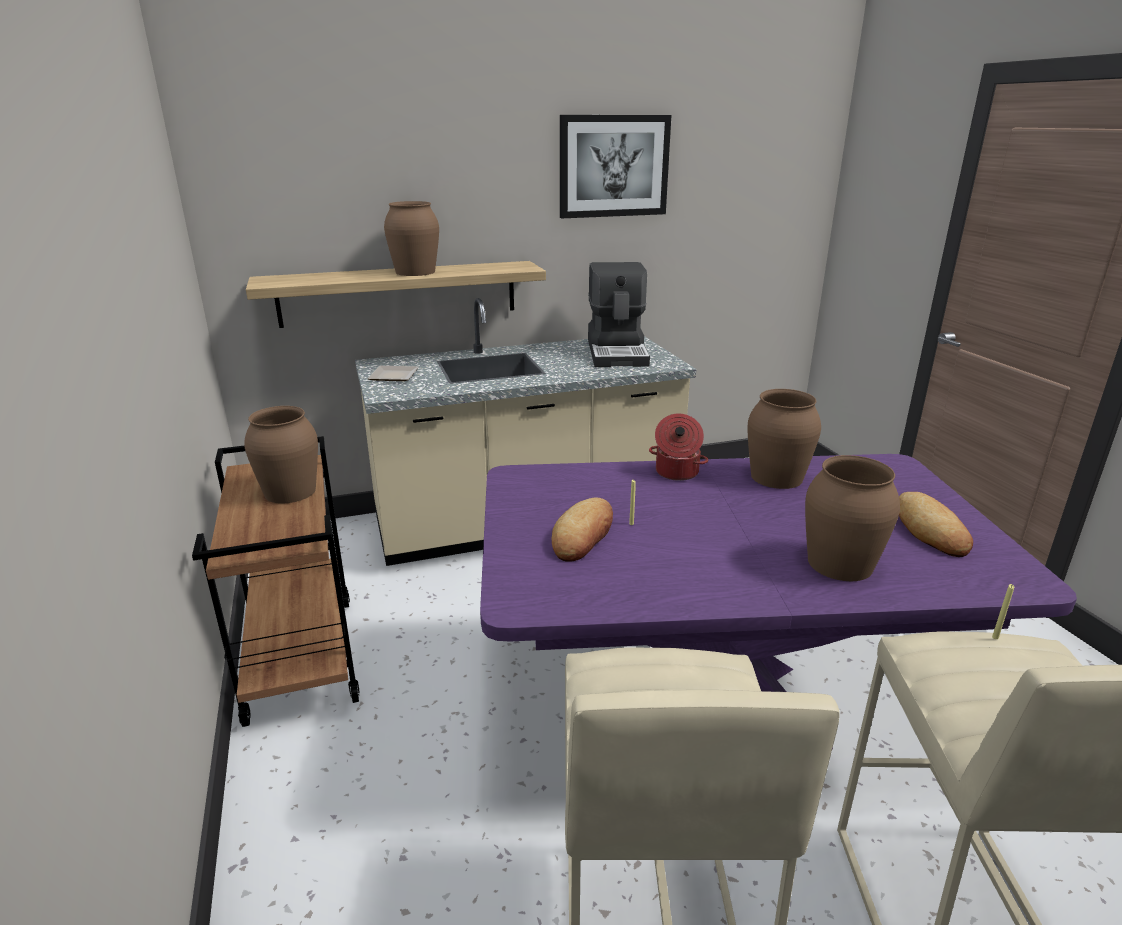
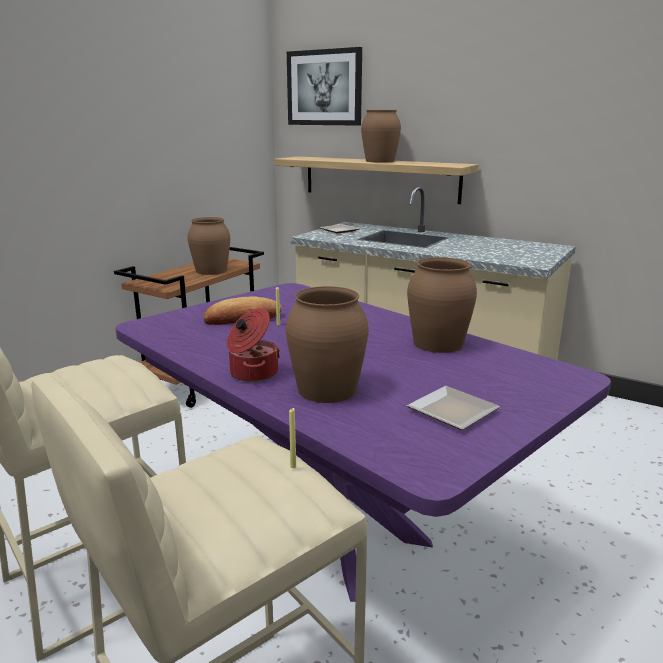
camera: 50 degrees right, 5 degrees down
(613, 166) = (565, 84): picture -> picture (324, 88)
(618, 352) = (516, 250): coffee machine -> none
(676, 473) = (377, 317): cooking pot -> cooking pot (252, 373)
(930, 530) = (456, 411): bread -> plate

